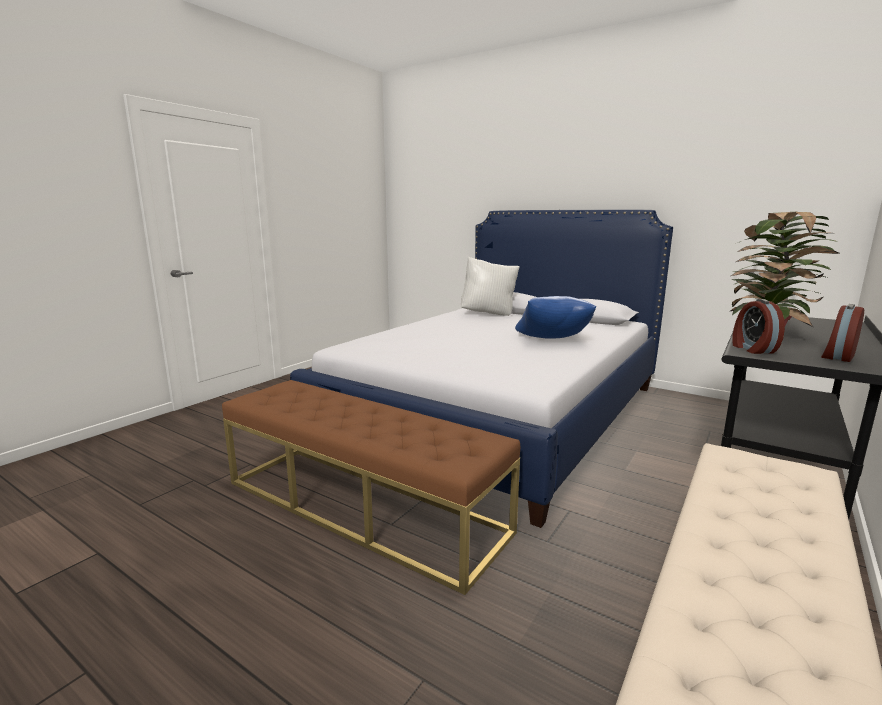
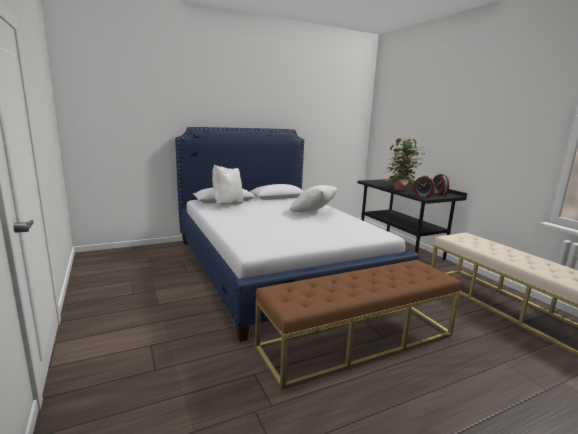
camera: 60 degrees left, 0 degrees up
(552, 341) = (313, 212): blue pillow -> white pillow

